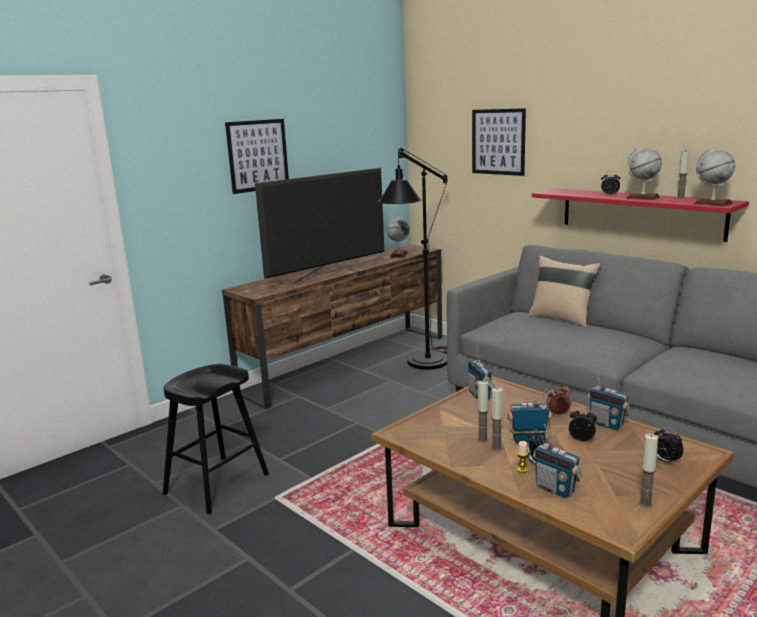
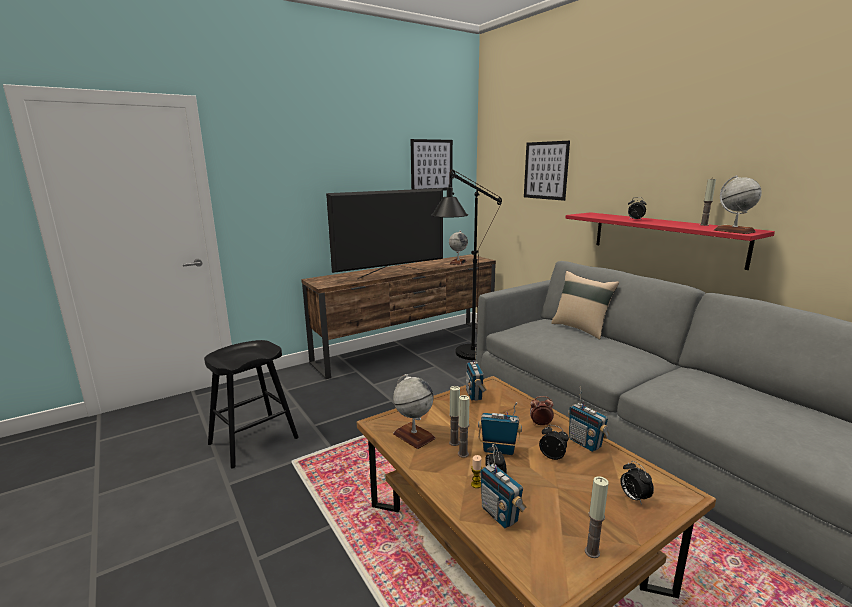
camera: 10 degrees right, 0 degrees up
(258, 155) = (339, 172): picture -> picture (431, 165)
(642, 198) = (665, 223): globe -> globe (413, 436)

